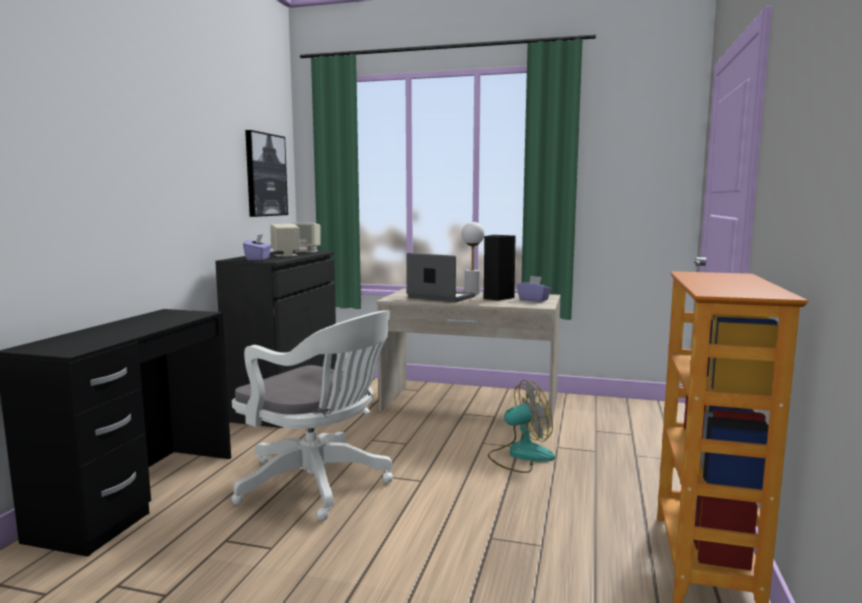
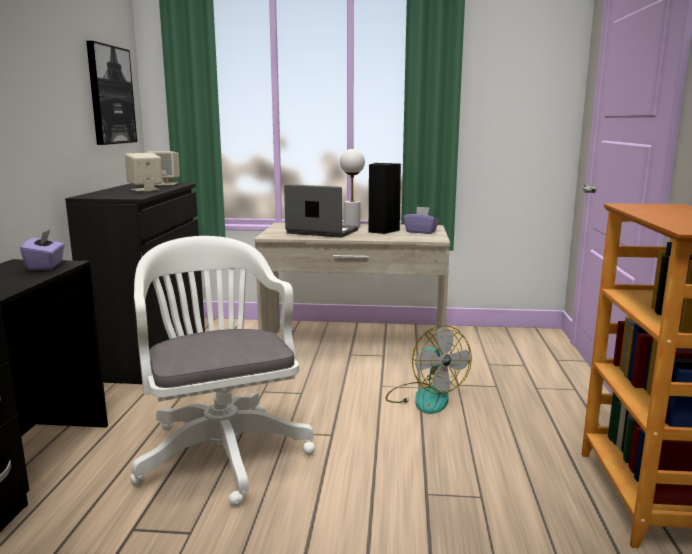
camera: 10 degrees left, 5 degrees up
(258, 259) = (117, 195): purple tissue box -> purple tissue box (46, 266)
(319, 484) = (221, 449): white office chair -> white office chair turned 135 degrees counterclockwise
(520, 455) = (425, 397): fan -> fan turned 90 degrees clockwise

